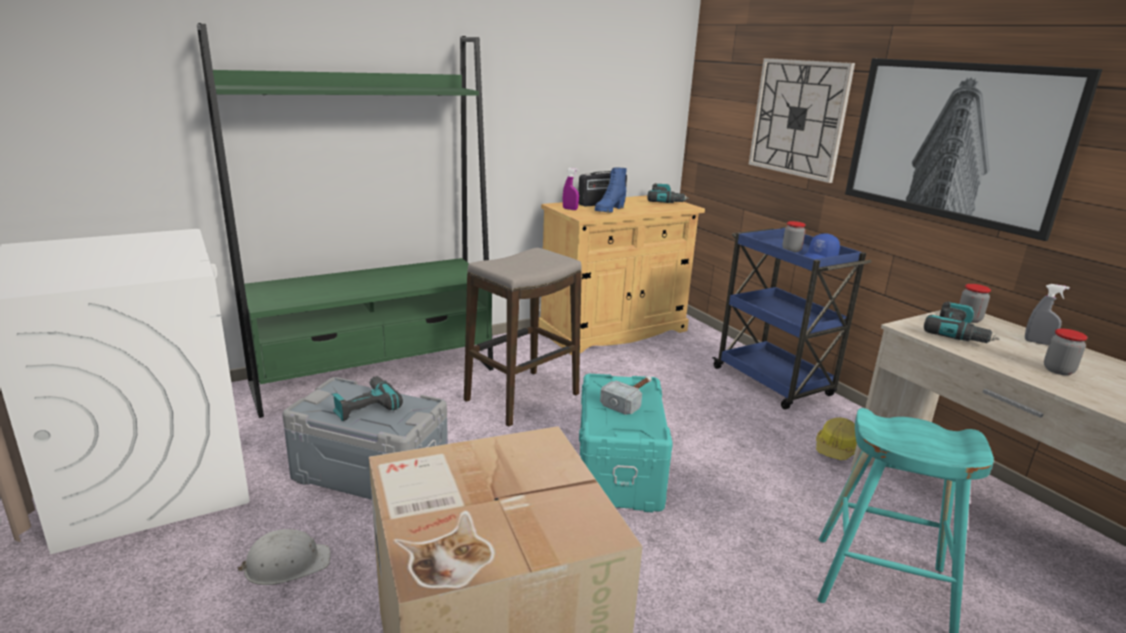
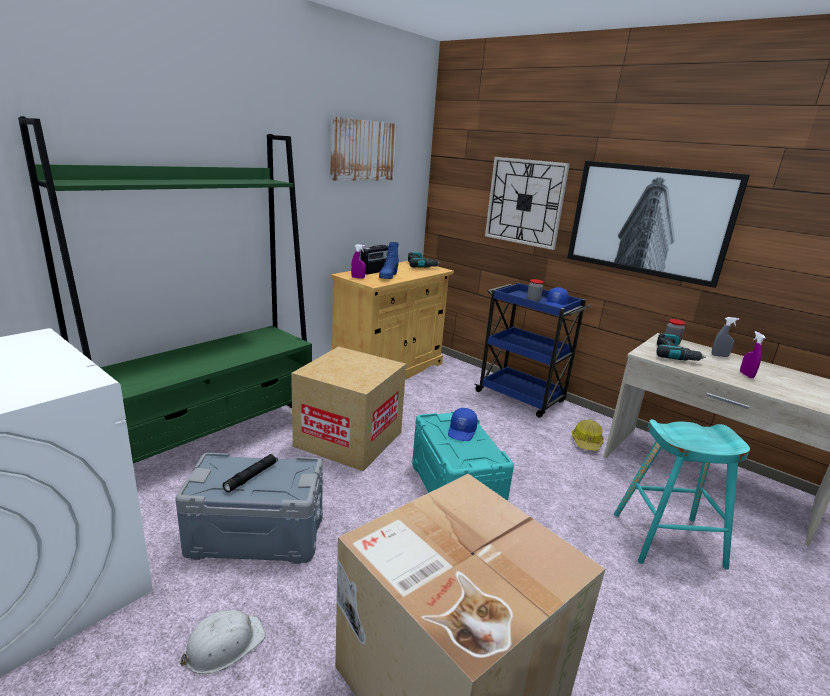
camera: 20 degrees left, 0 degrees up
(365, 406) = (251, 476): power drill -> black flashlight
(521, 397) = (349, 439): stool -> cardboard box
(590, 54) = (362, 150): none -> picture
(631, 399) = (462, 431): hammer -> blue cap
(1058, 370) = (746, 375): jar -> purple spray bottle

